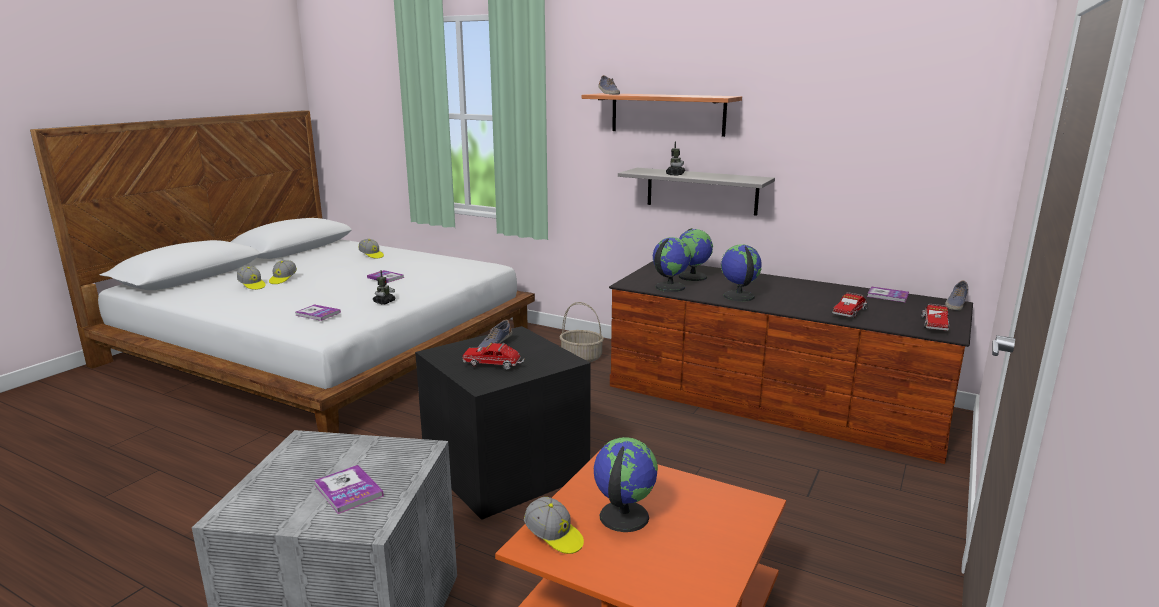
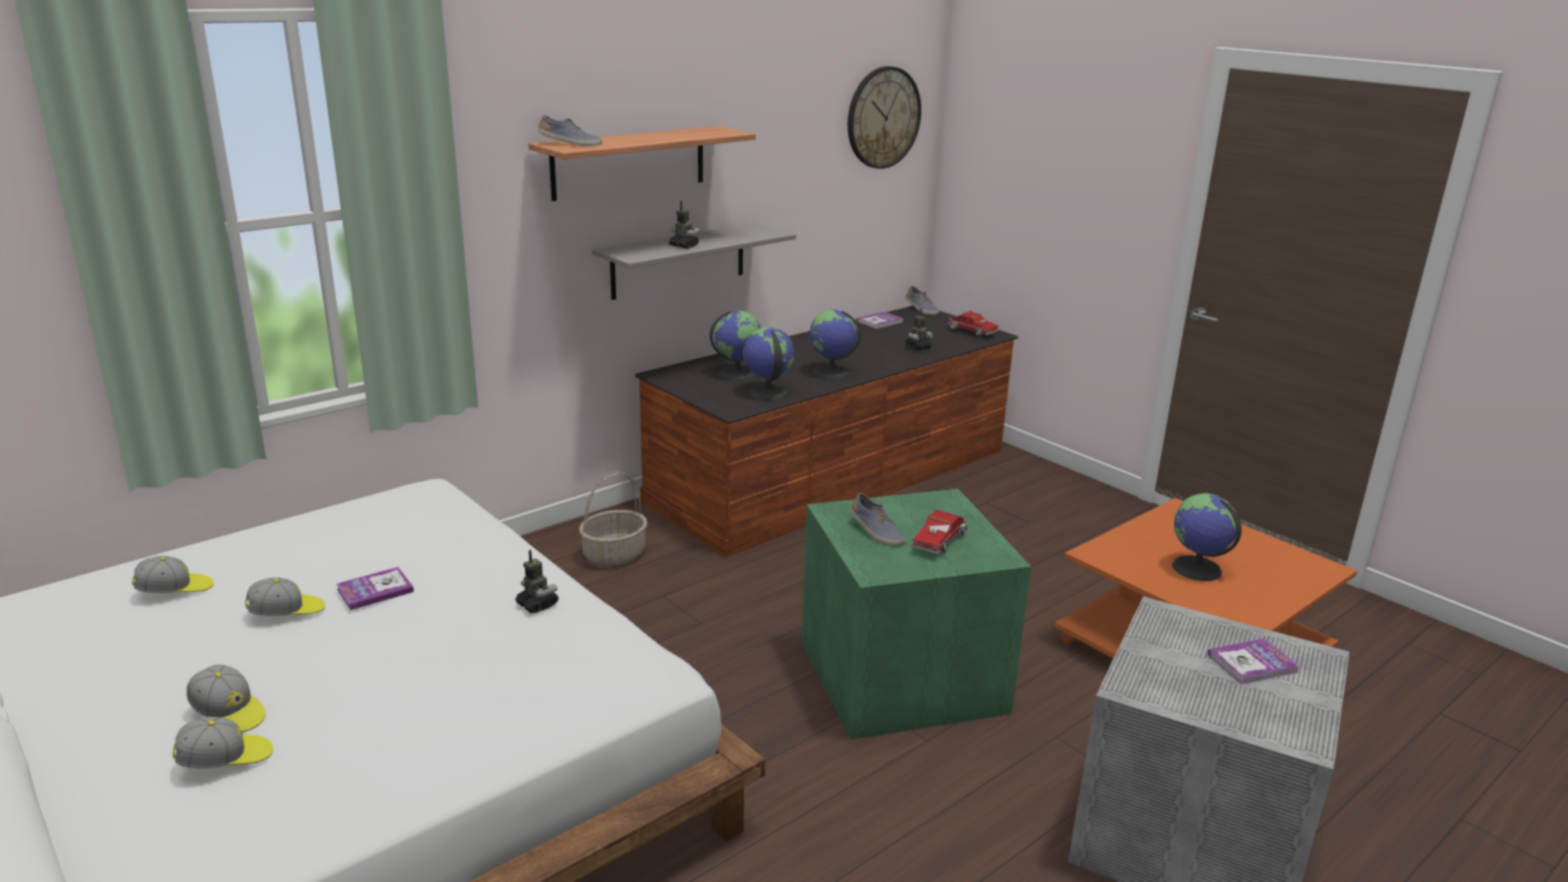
camera: 70 degrees left, 5 degrees up
(318, 314) = (561, 672): book -> none
(508, 468) = (903, 674): black storage box -> green storage box
(554, 537) = (1228, 607): cap -> cap (287, 613)
(849, 313) = (918, 347): toy truck -> toy robot
(936, 107) = (883, 117): none -> wall clock

